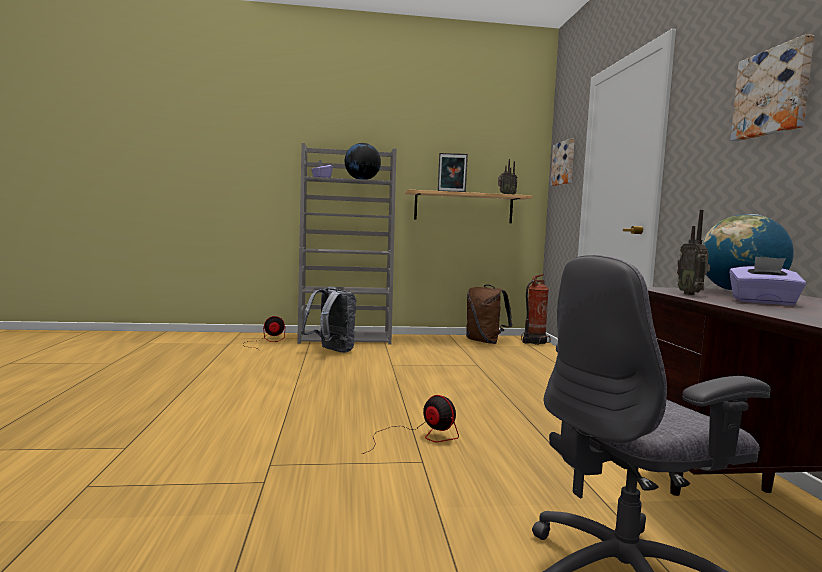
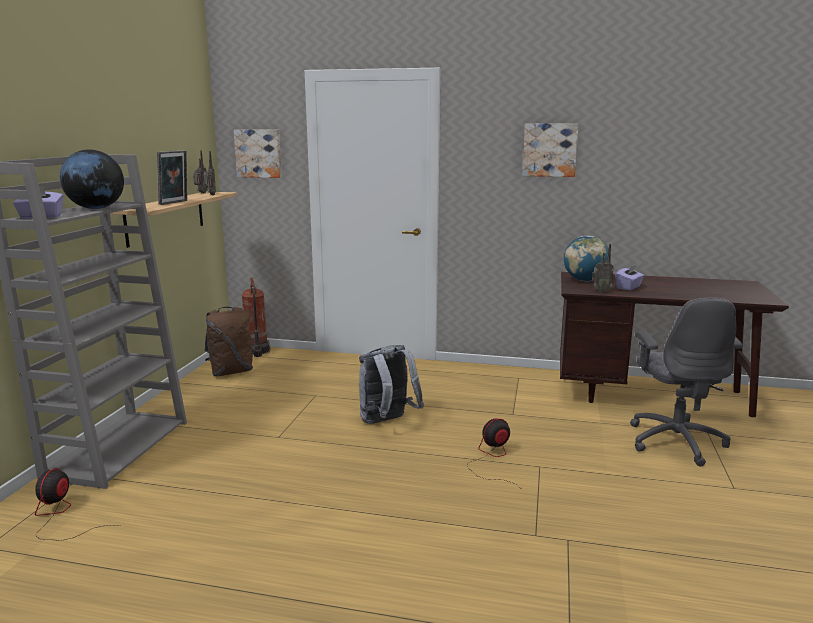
camera: 70 degrees left, 10 degrees up
(331, 351) = (179, 466): grey backpack -> grey backpack (387, 422)

